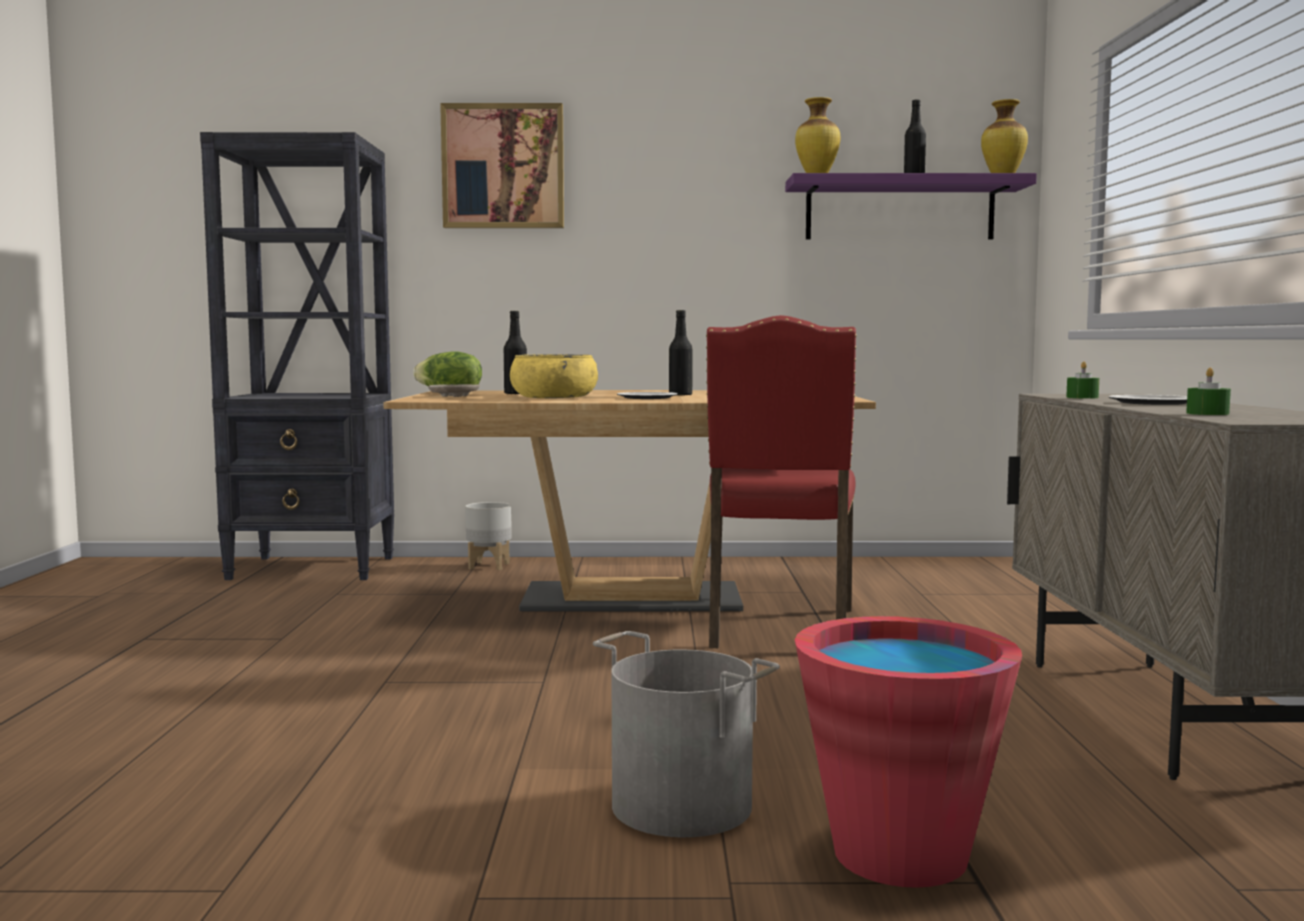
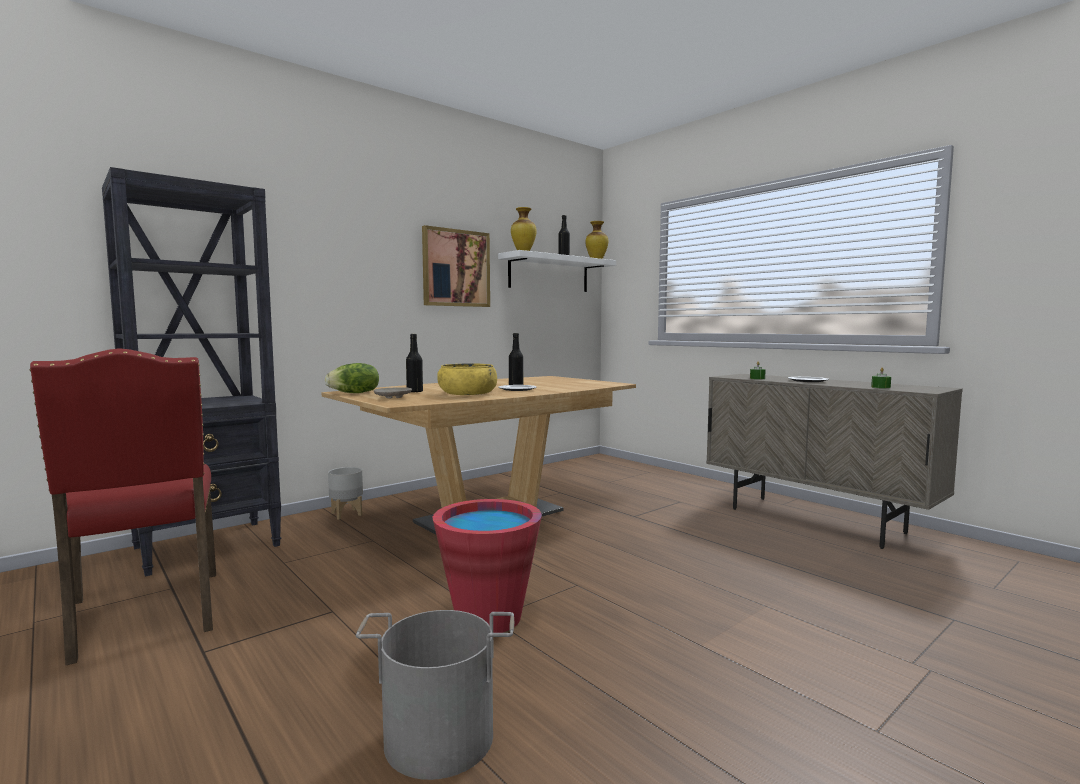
camera: 40 degrees left, 0 degrees up
(503, 167) = (332, 226): picture -> picture (456, 268)
(680, 806) = (806, 632): grey bucket -> grey bucket (439, 739)
(778, 628) = (601, 517): red chair -> red chair (146, 615)
(899, 210) = (549, 274): purple shelf -> white shelf
(900, 854) = (913, 619): red bucket -> red bucket (488, 618)

